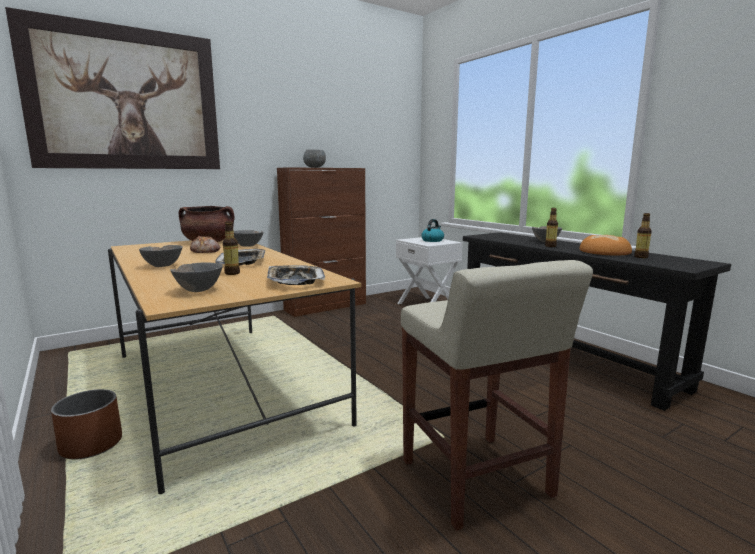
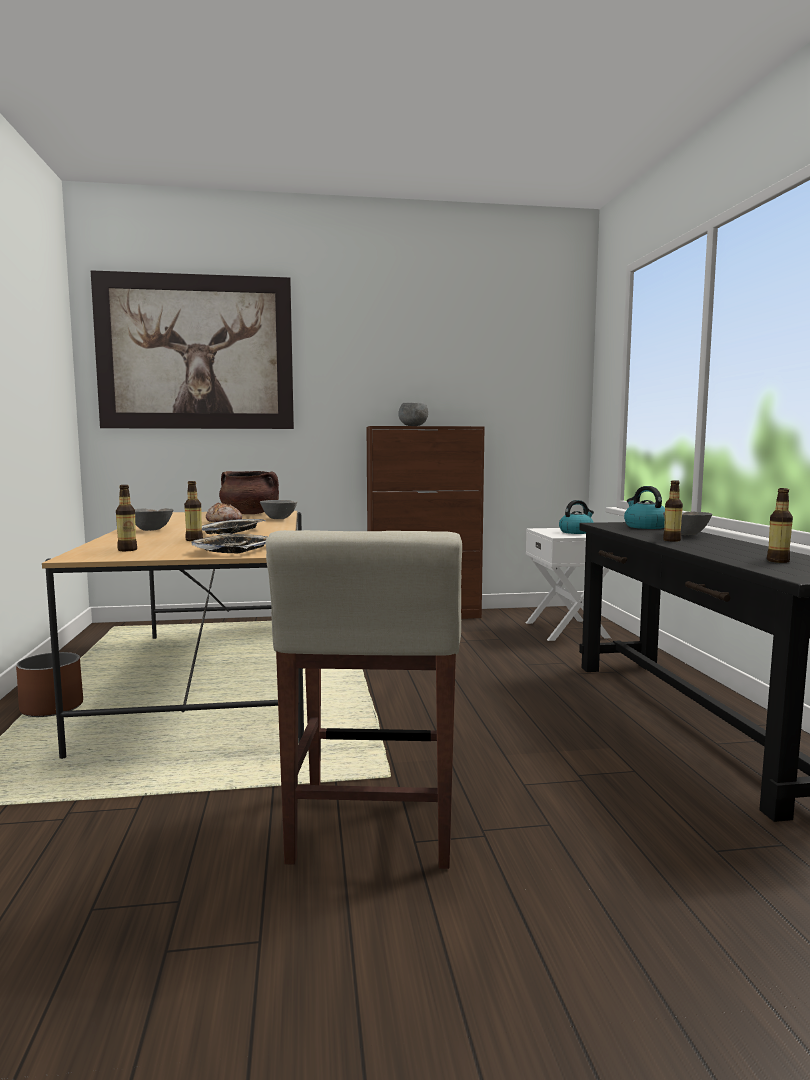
camera: 25 degrees right, 5 degrees down
(198, 290) = (127, 550): grey bowl -> bottle
(507, 236) = (645, 526): none -> kettle
(605, 252) = (736, 552): bread -> none

